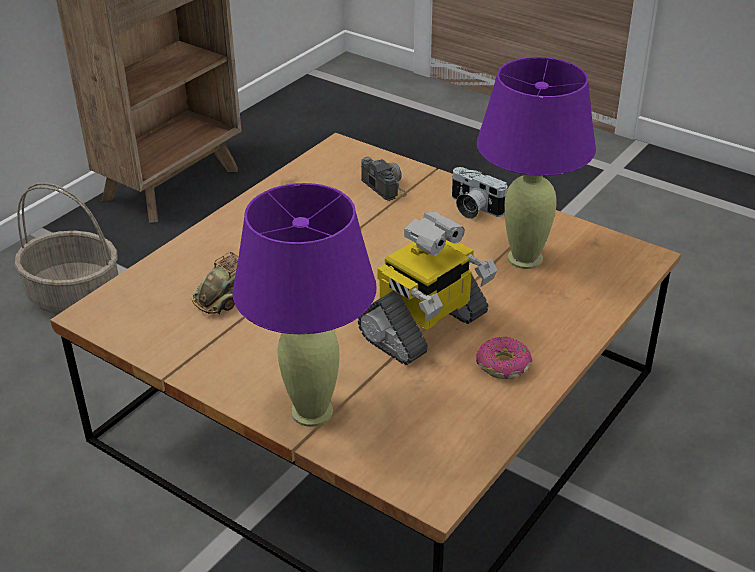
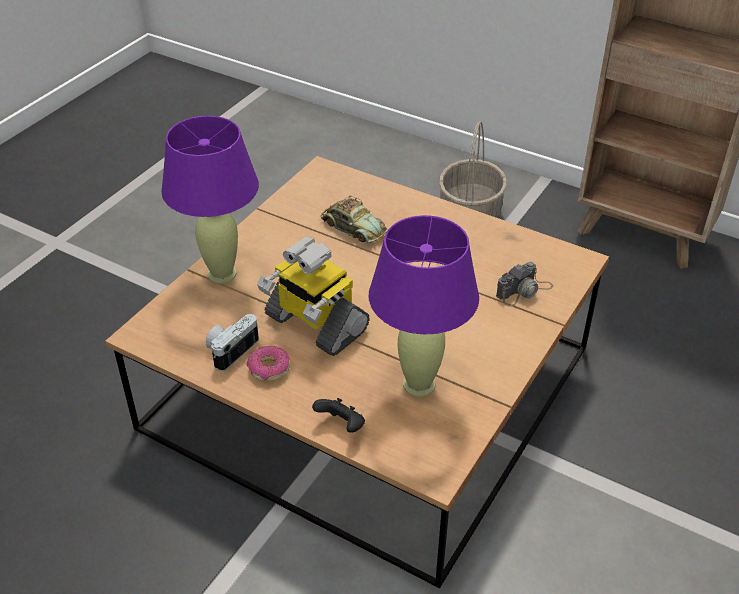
camera: 85 degrees right, 5 degrees up
(473, 208) = (495, 350): camera -> camera (231, 349)
(590, 312) = (341, 426): none -> black game controller

